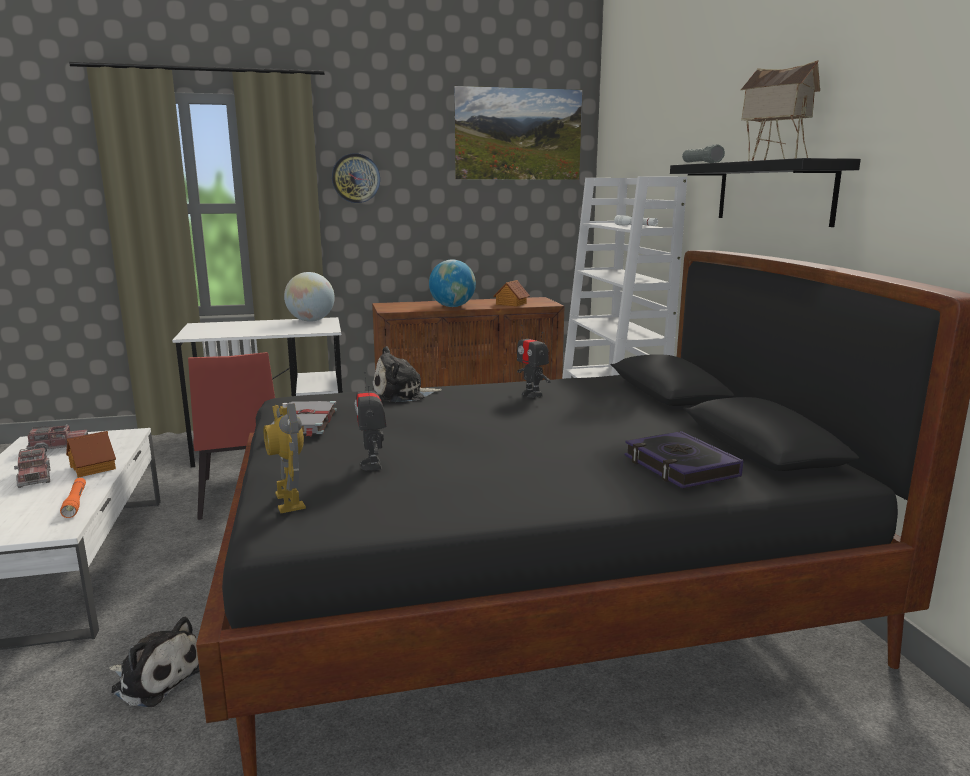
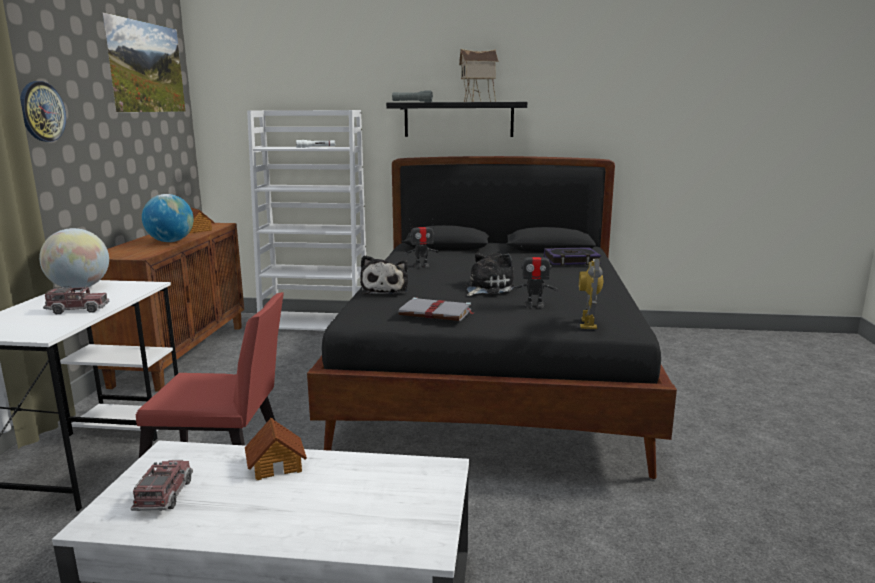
camera: 70 degrees left, 0 degrees up
(34, 477) = (273, 500): toy truck -> toy truck (78, 309)
(75, 502) = (380, 466): orange flashlight -> none
(155, 678) = (539, 516): plush toy -> plush toy (487, 288)
(289, 501) = (588, 323): toy robot -> toy robot turned 105 degrees clockwise

